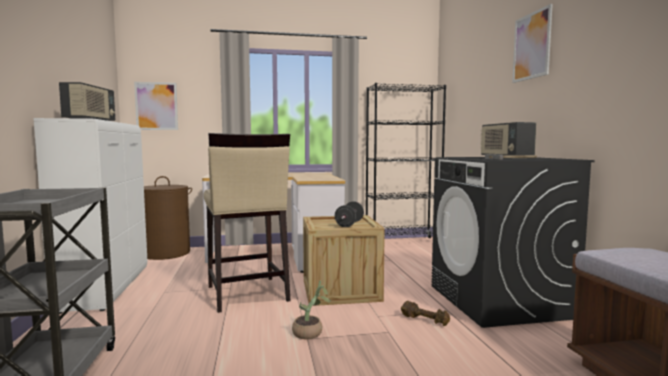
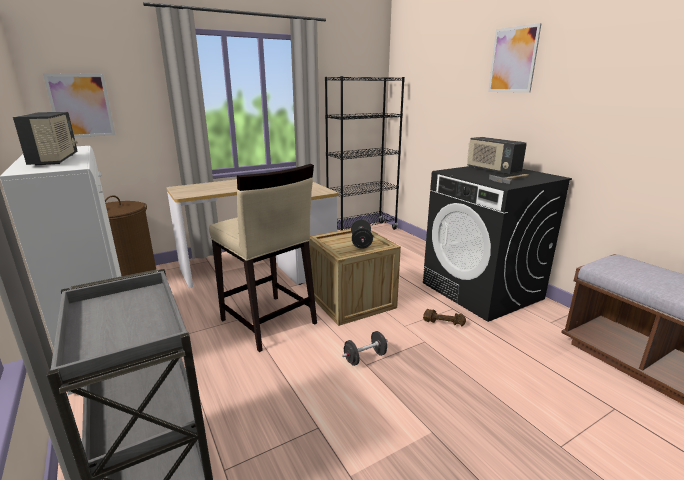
camera: 20 degrees left, 15 degrees up
(311, 333) = (365, 358): potted plant -> black dumbbell

